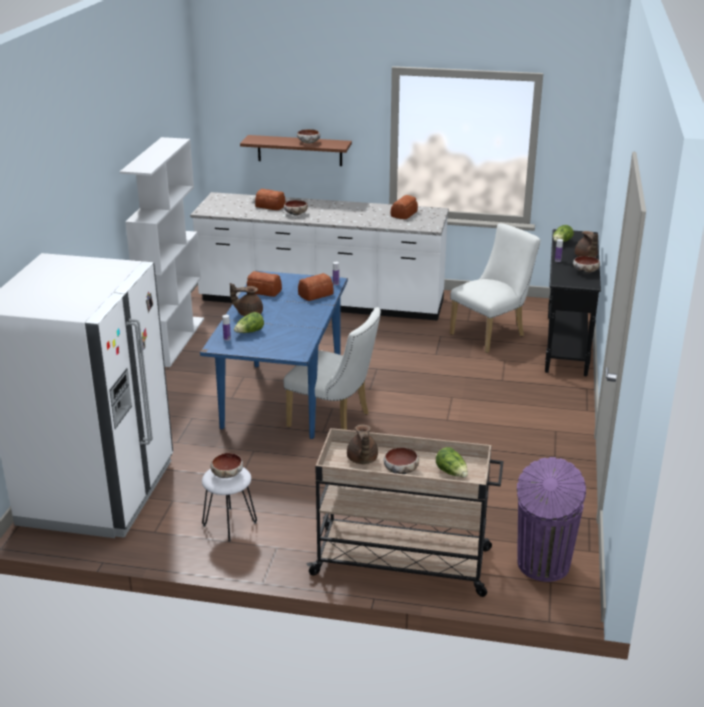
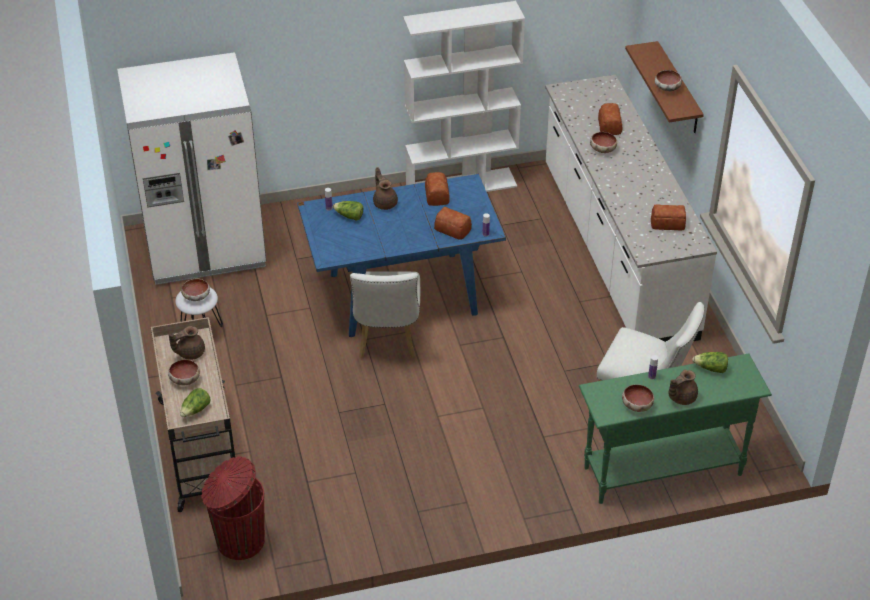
camera: 65 degrees right, 15 degrees up
(542, 565) = (238, 540): purple trash can -> red trash can
(566, 345) = (662, 471): black console table -> green console table

